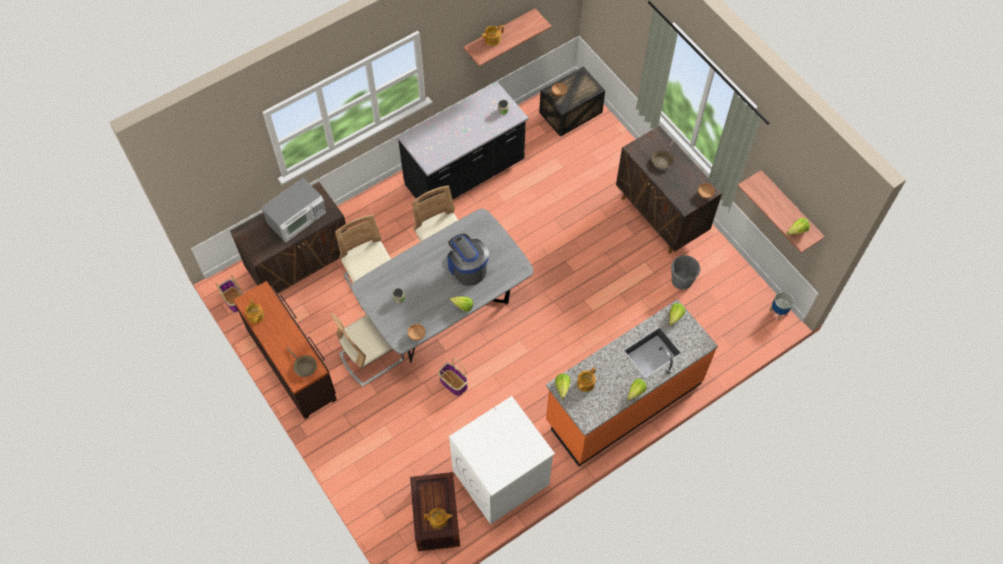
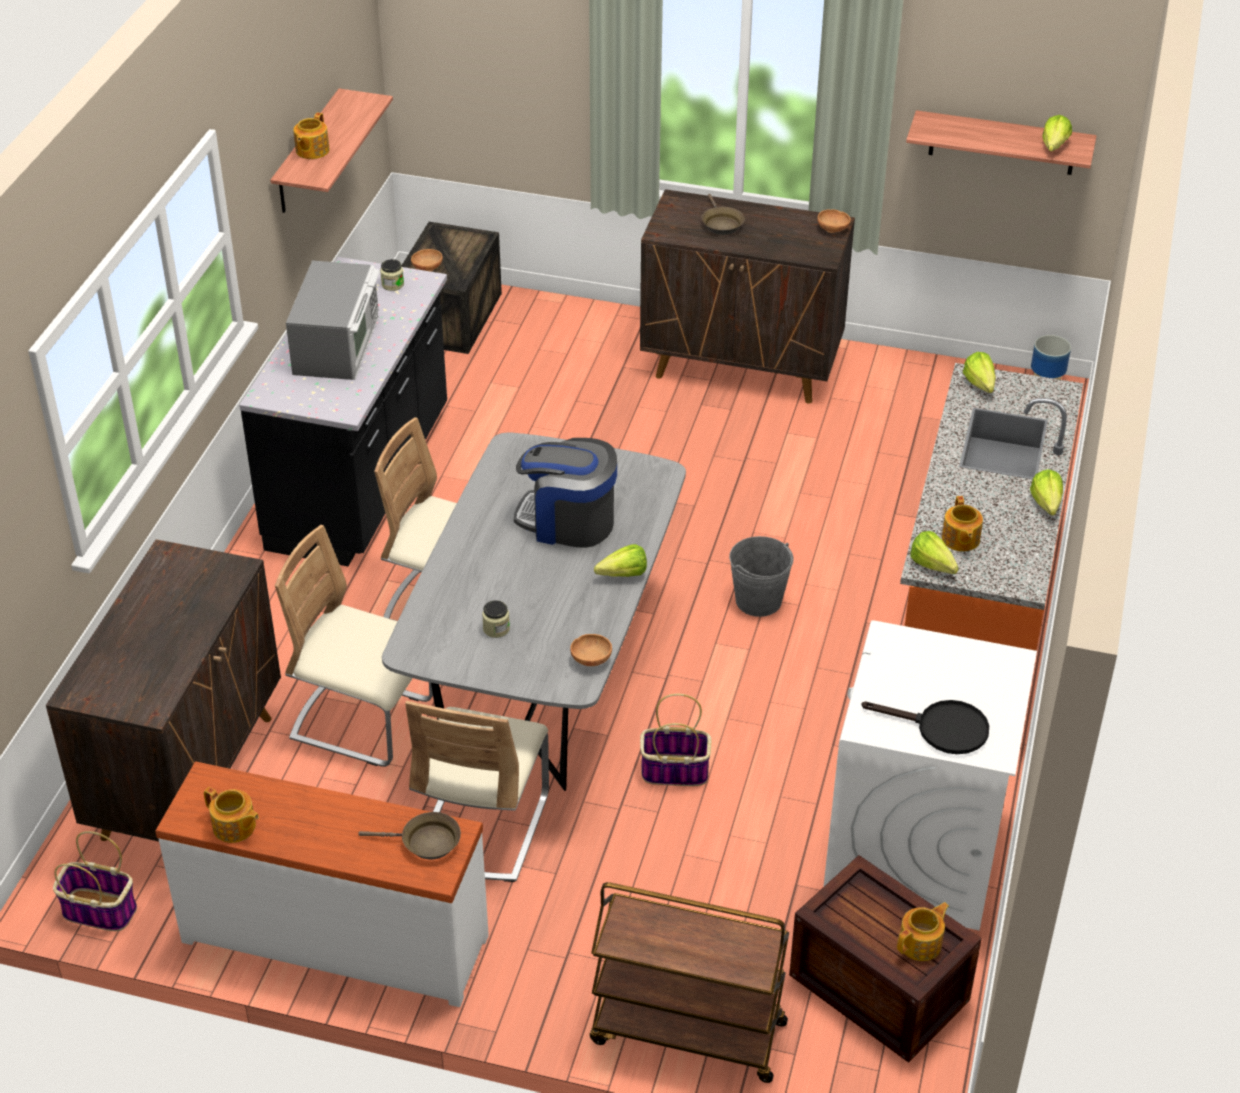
camera: 40 degrees left, 20 degrees down
(292, 364) = (336, 935): brown dresser -> white dresser
(297, 218) = (172, 611): microwave -> microwave (338, 345)
(361, 484) = (686, 1033): none -> brown cart
(486, 458) = (942, 729): none -> black frying pan
(681, 280) = (869, 425): grey bucket -> grey bucket (758, 600)

